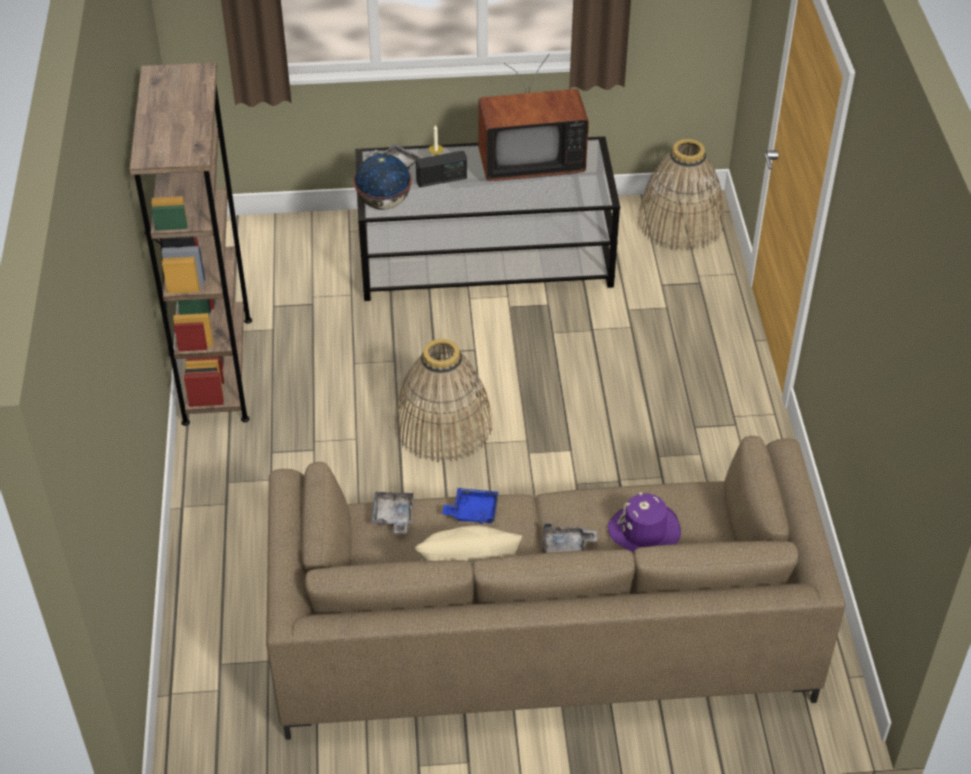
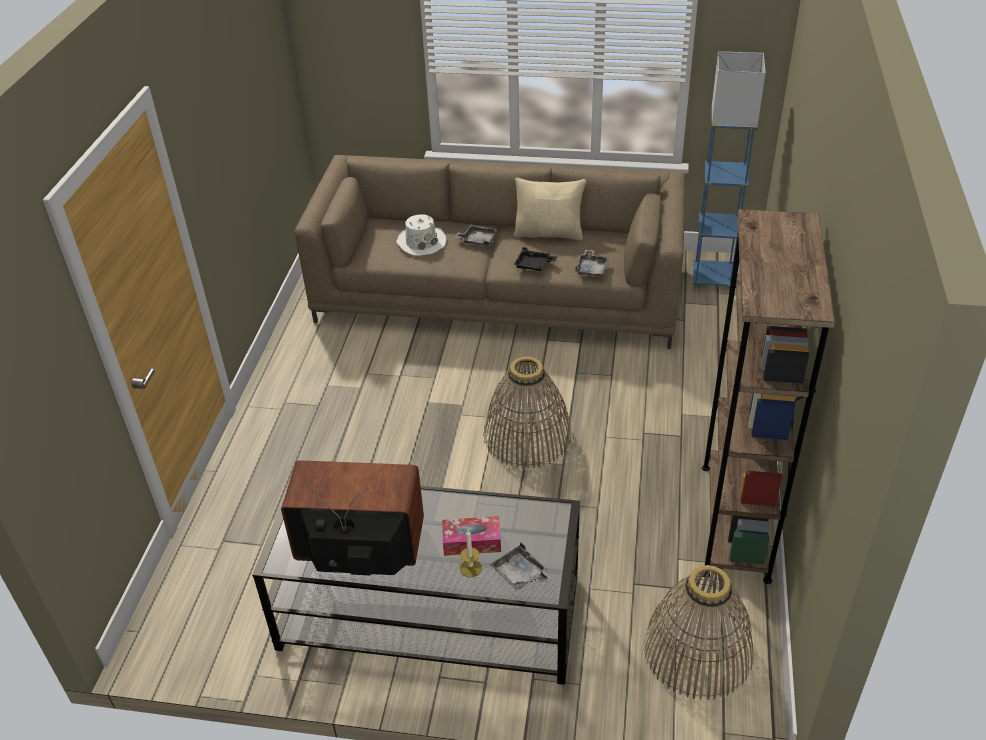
camera: 165 degrees left, 5 degrees down
(225, 719) = (712, 278): none -> blue floor lamp
(383, 203) = (547, 519): globe -> none
(441, 180) = (472, 542): radio -> tissue box
(473, 511) = (534, 265): blue tray -> black tray
(644, 531) = (421, 242): purple hat -> white hat
(680, 222) = (190, 624): basket -> basket (697, 651)

